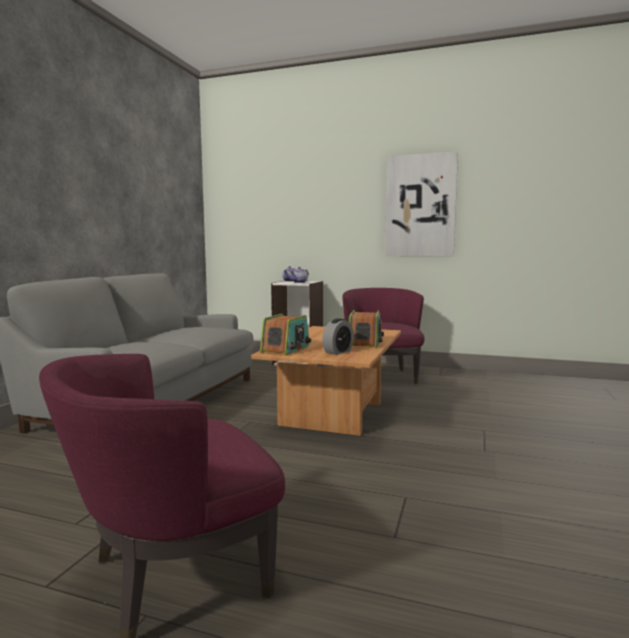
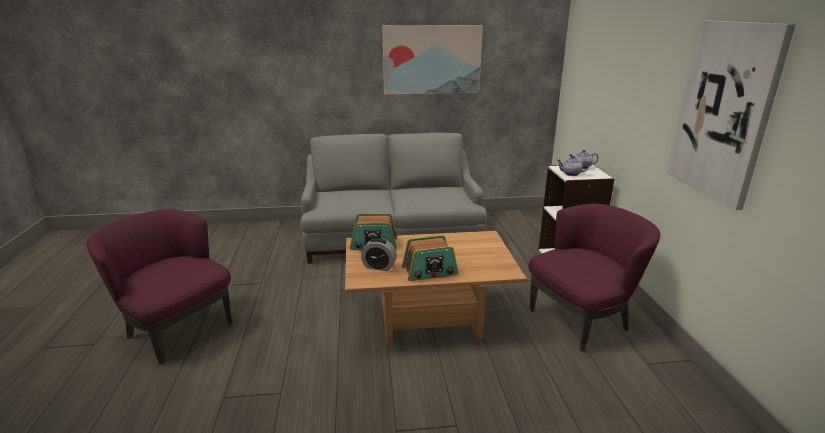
camera: 65 degrees right, 15 degrees up
(119, 193) = (431, 59): none -> picture

